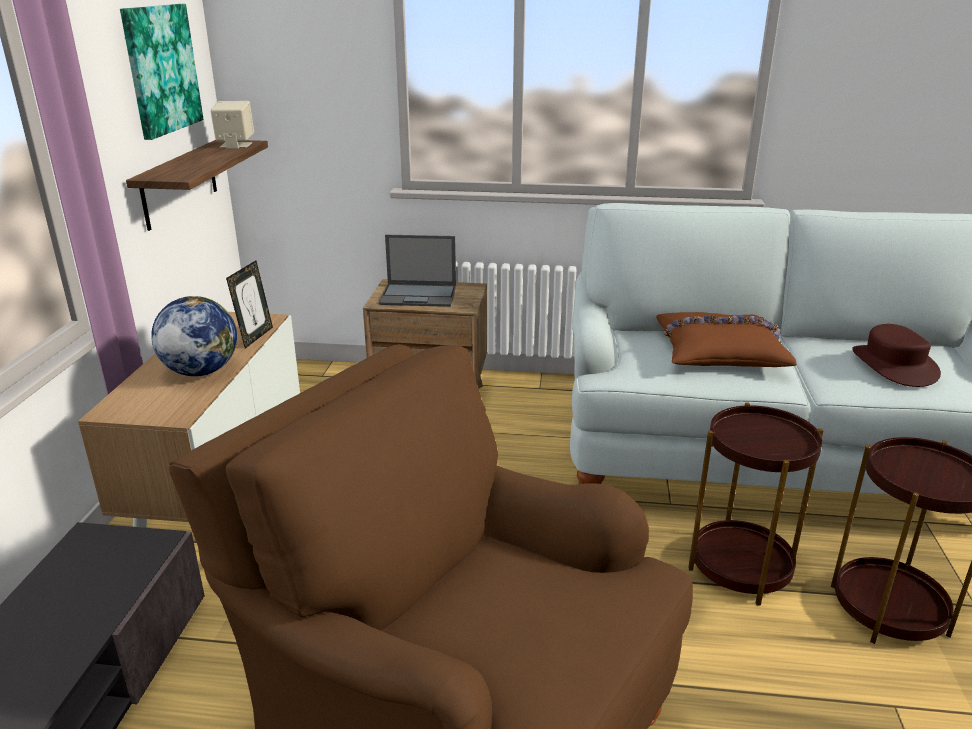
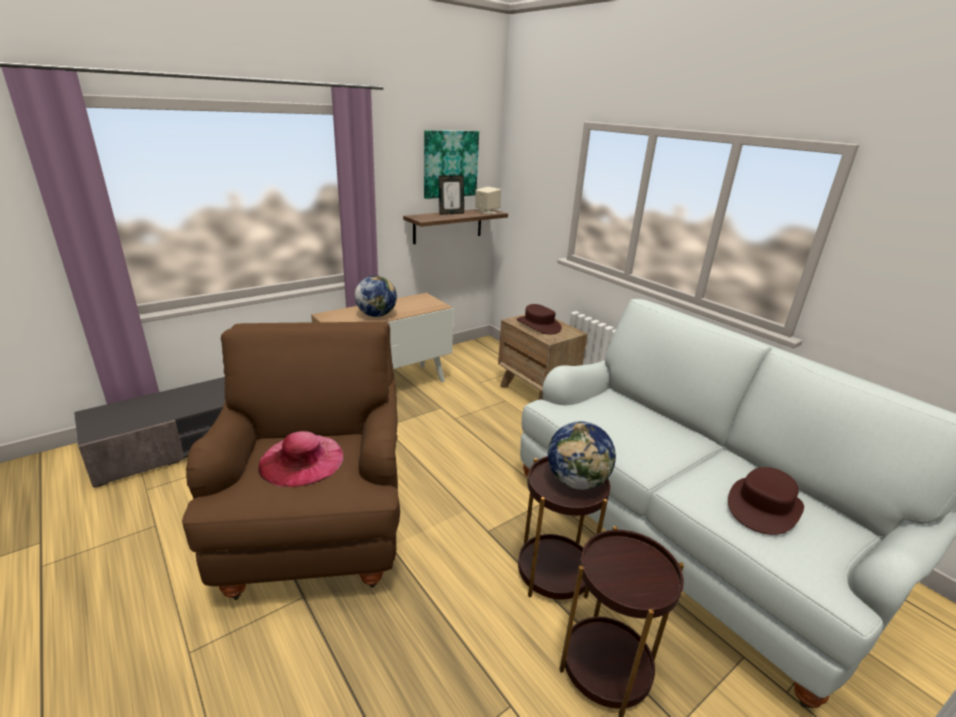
camera: 45 degrees right, 0 degrees up
(255, 337) = (421, 310): picture frame -> picture frame (451, 213)
(419, 295) = (538, 325): laptop -> brown hat
(512, 607) = (301, 459): none -> pink hat
(719, 352) = (644, 429): brown pillow -> none
(765, 431) = (577, 481): none -> globe

